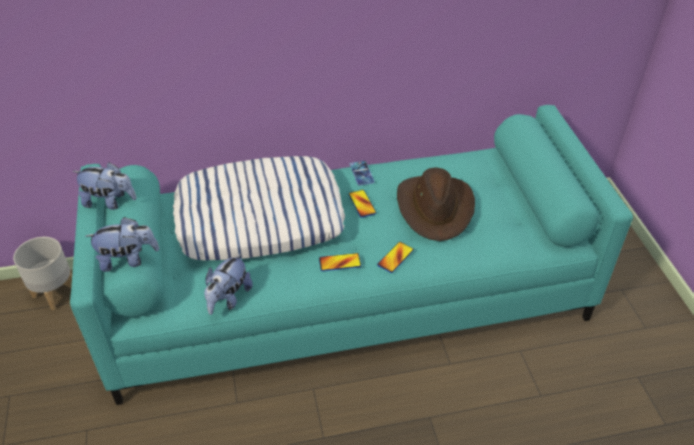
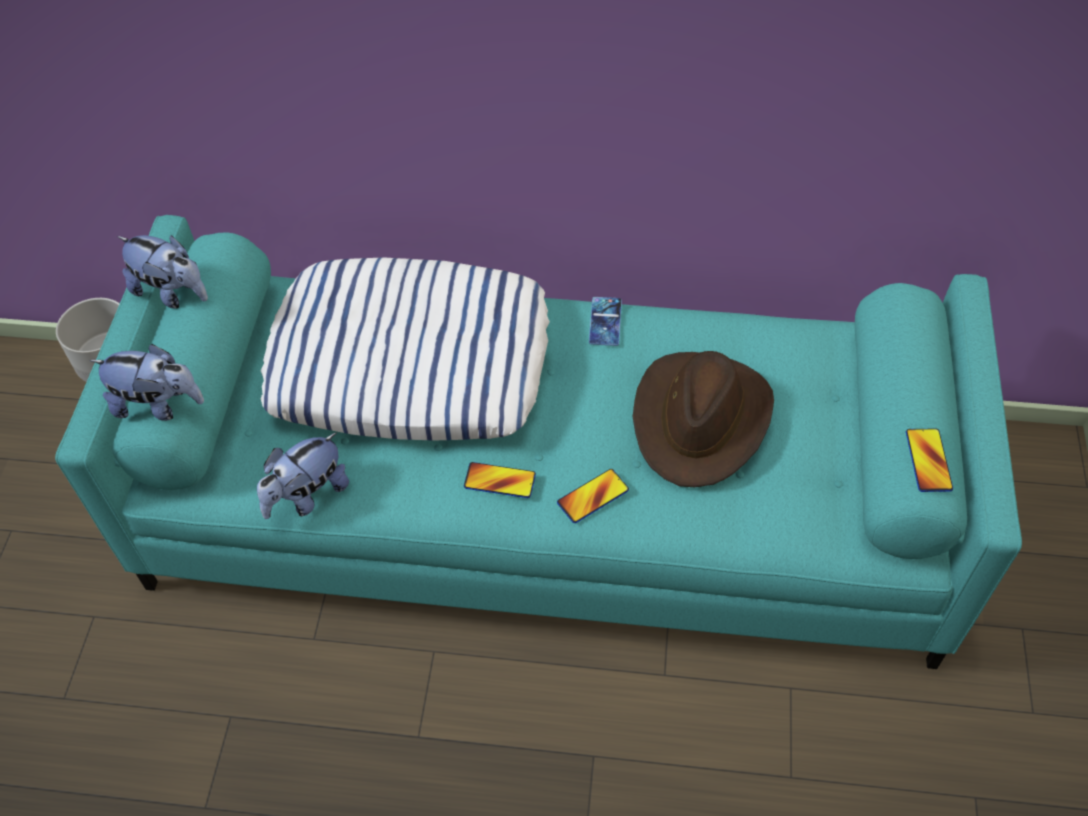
camera: 20 degrees right, 10 degrees up
(362, 204) = (581, 380): phone -> phone (928, 461)

